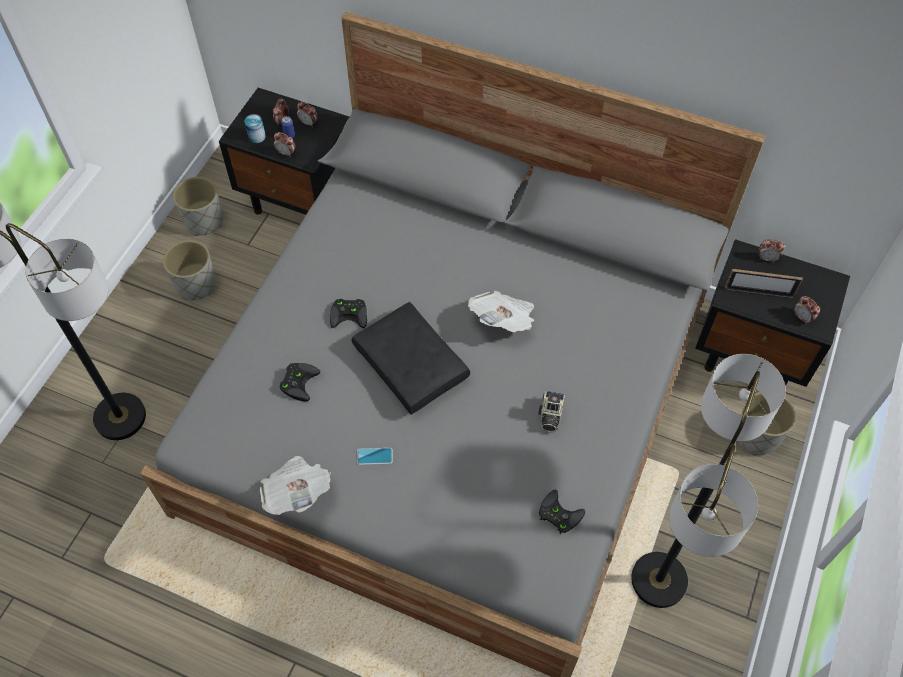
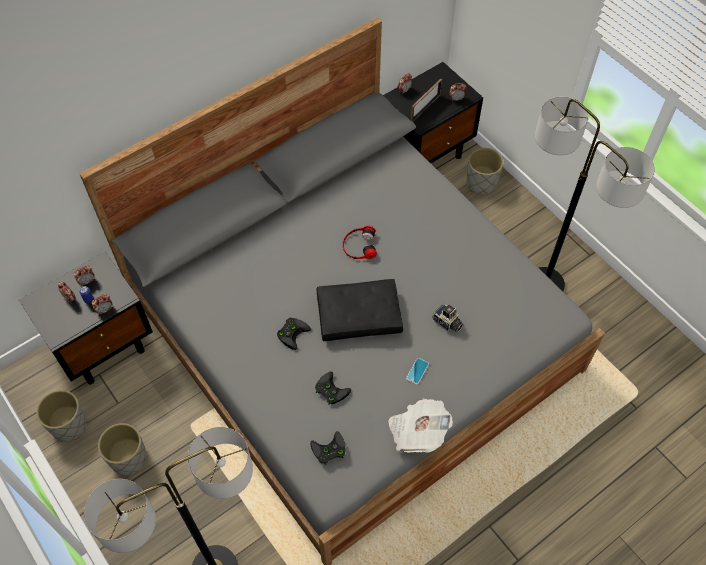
camera: 60 degrees left, 0 degrees up
(257, 136) = (71, 322): can -> none
(503, 321) = (359, 246): newspaper -> headphones
(550, 415) = (447, 257): camera -> camera (447, 323)
(557, 514) = (518, 289): black game controller -> black game controller (328, 450)

